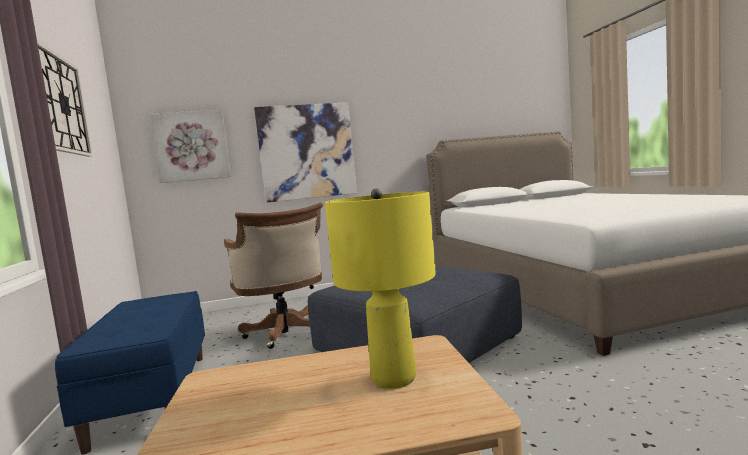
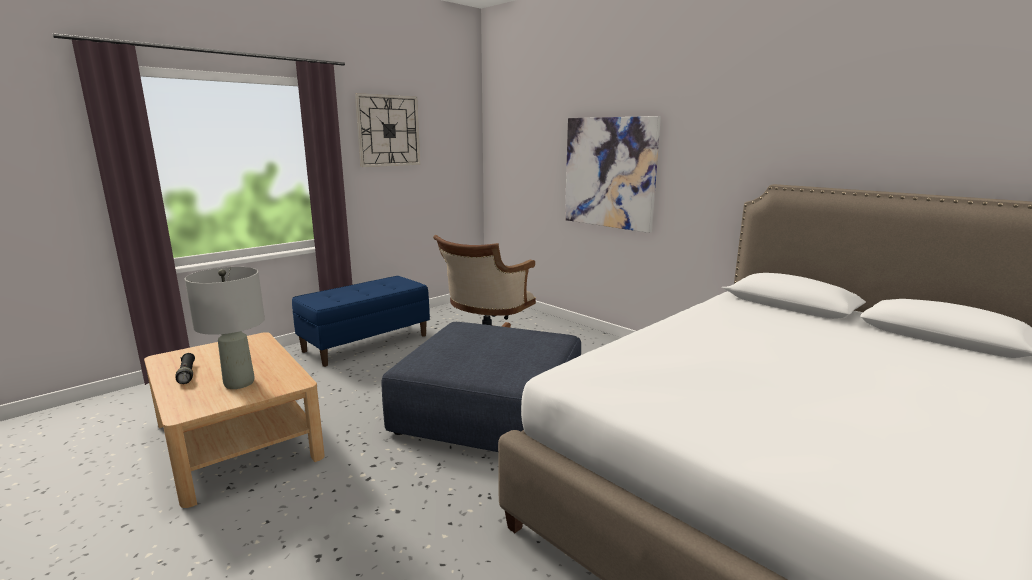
camera: 60 degrees right, 10 degrees up
(191, 146) = (522, 153): picture -> none
(301, 428) = (187, 374): none -> black flashlight
(394, 378) = (239, 383): yellow table lamp -> grey table lamp

